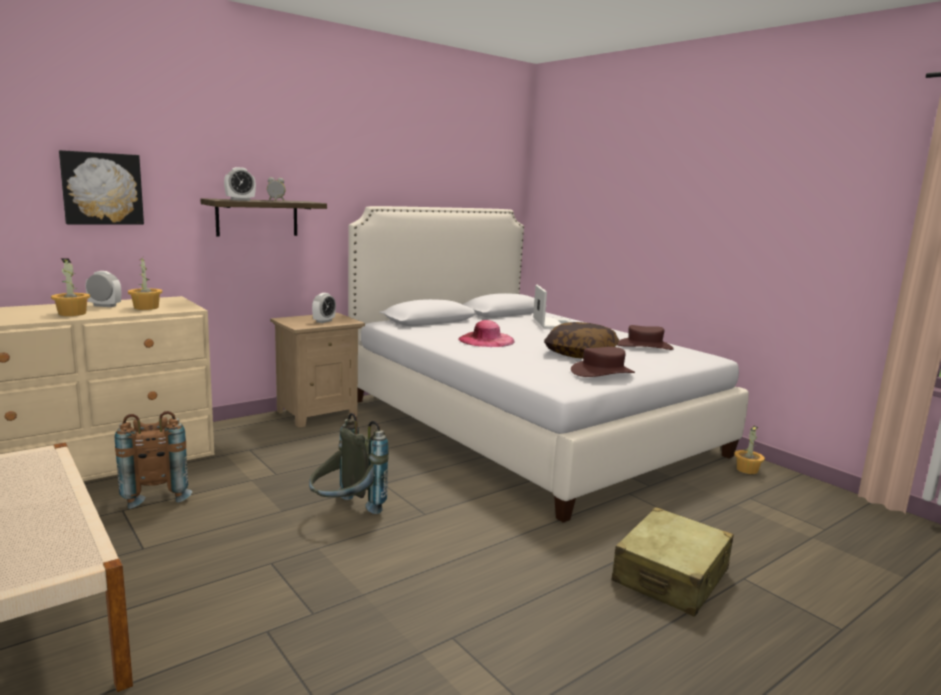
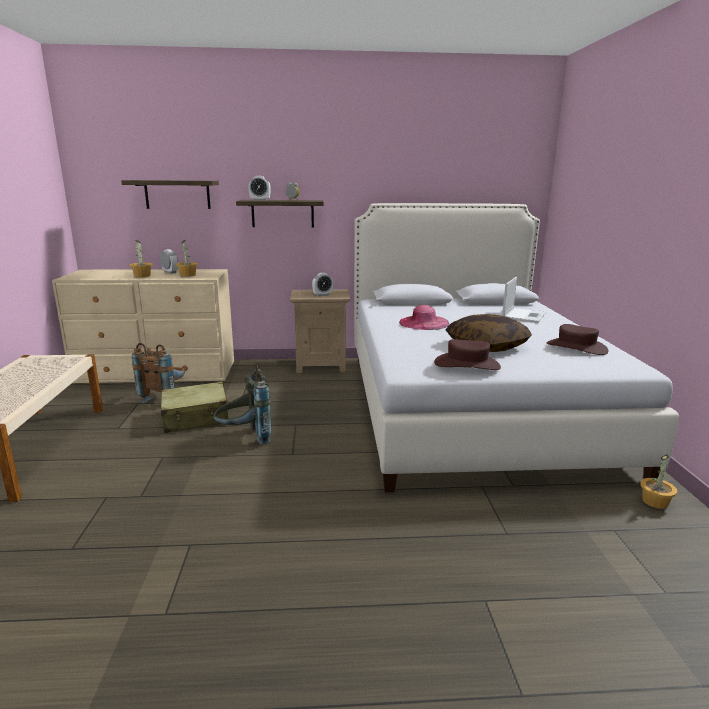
camera: 35 degrees right, 5 degrees up
(102, 188) = (177, 194): picture -> shelf
(671, 576) = (414, 569): beige suitcase -> beige suitcase (196, 418)

